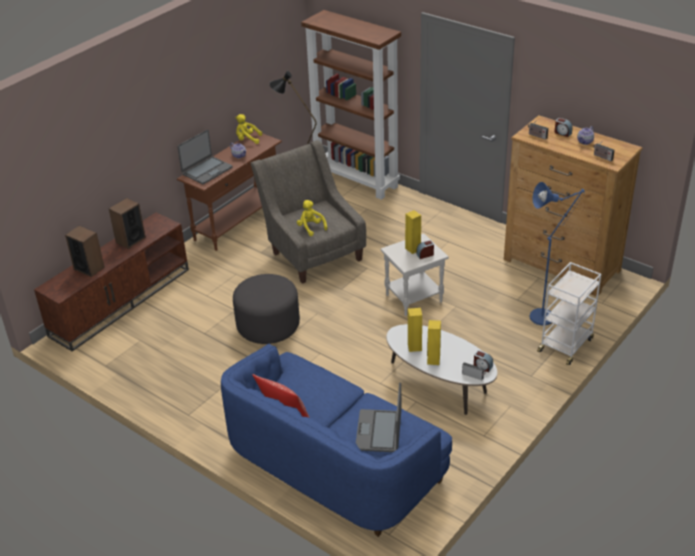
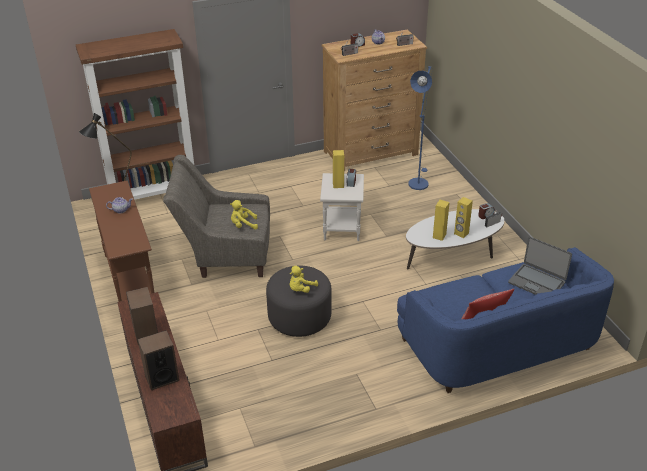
camera: 60 degrees left, 0 degrees up
(207, 171) = (121, 236): laptop -> none
(247, 139) = (100, 197): yellow plush toy -> yellow plush toy (301, 289)
(565, 344) = (455, 187): white cart -> none

